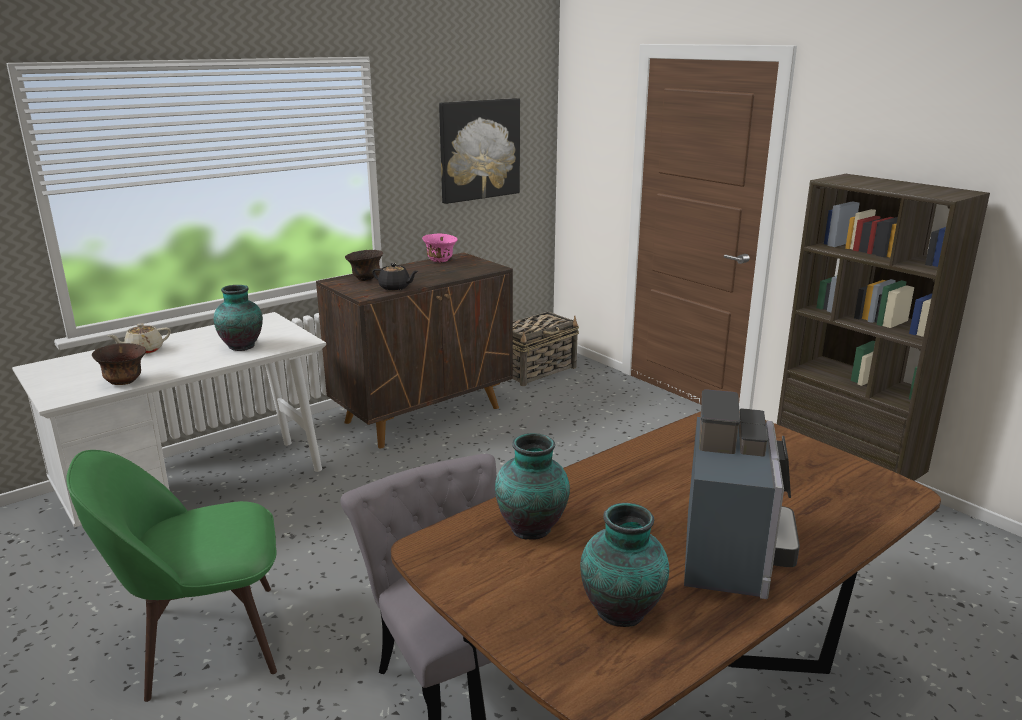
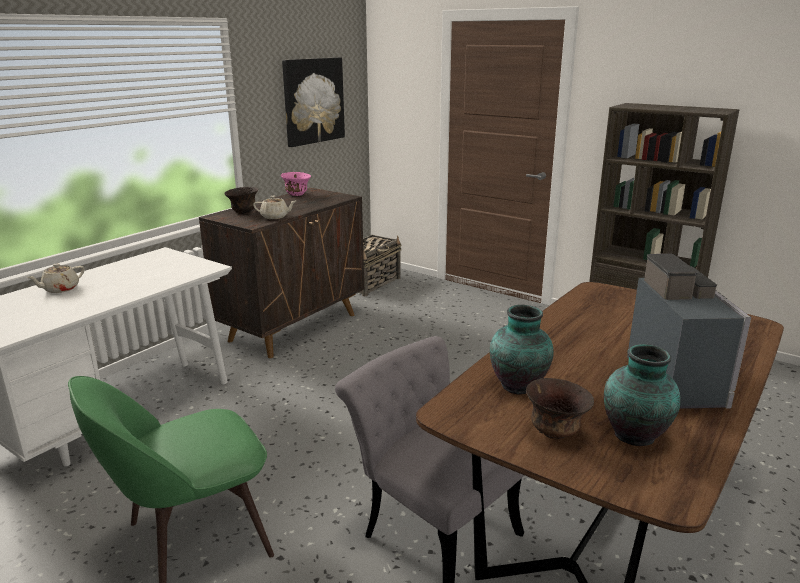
camera: 15 degrees left, 0 degrees up
(124, 382) = (60, 317): brown bowl -> brown bowl (555, 432)
(242, 346) = (156, 276): vase -> none
(395, 287) = (275, 217): black teapot -> beige teapot

